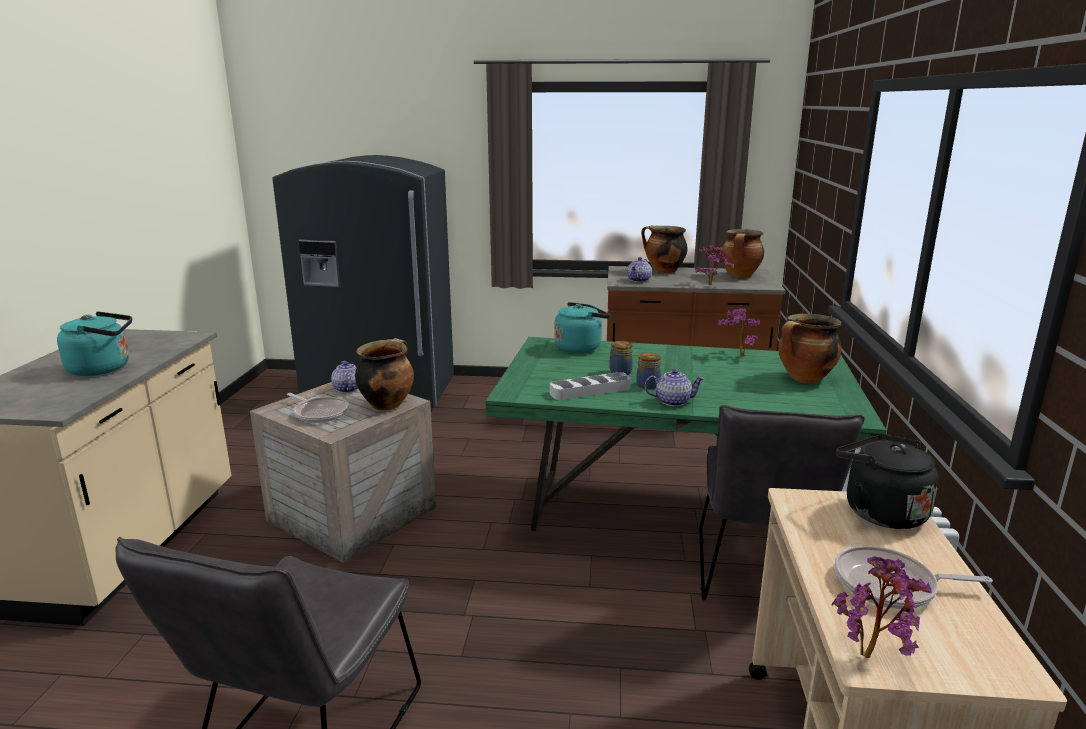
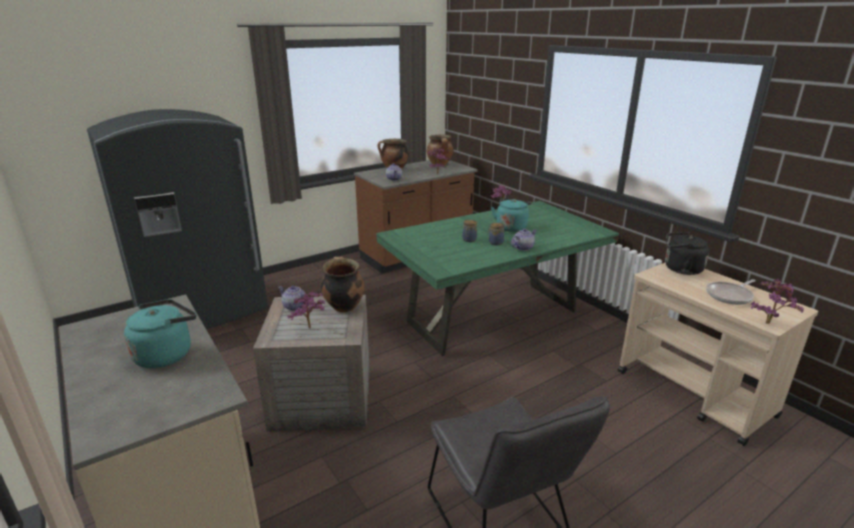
camera: 40 degrees left, 5 degrees up
(320, 413) = (311, 329): frying pan -> potted plant
(580, 347) = (420, 231): turquoise kettle -> turquoise kettle (511, 227)
(590, 390) = (476, 255): grey tray -> none
(758, 576) = (566, 329): grey chair -> none
(804, 379) = (550, 218): cooking pot -> none

